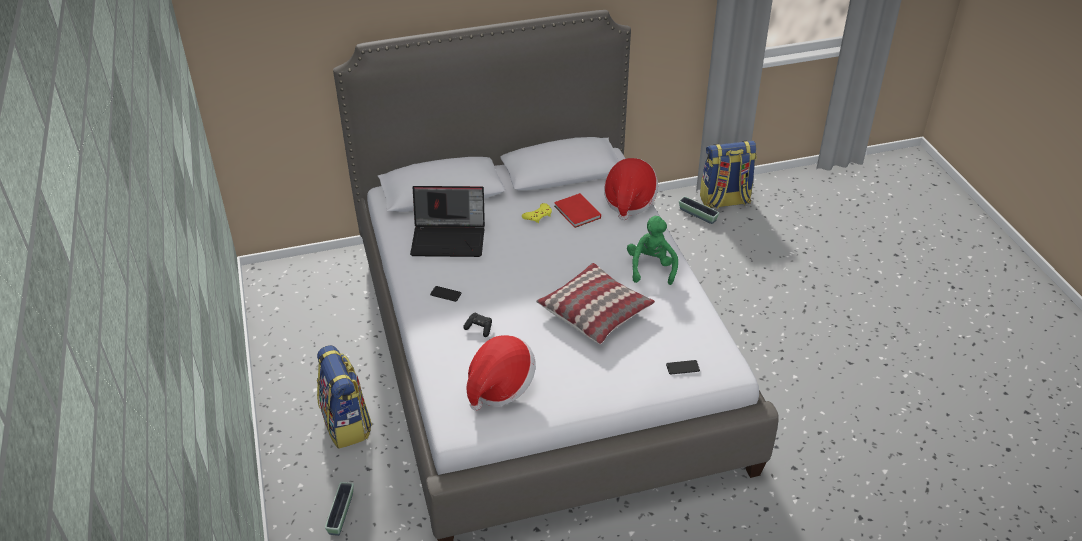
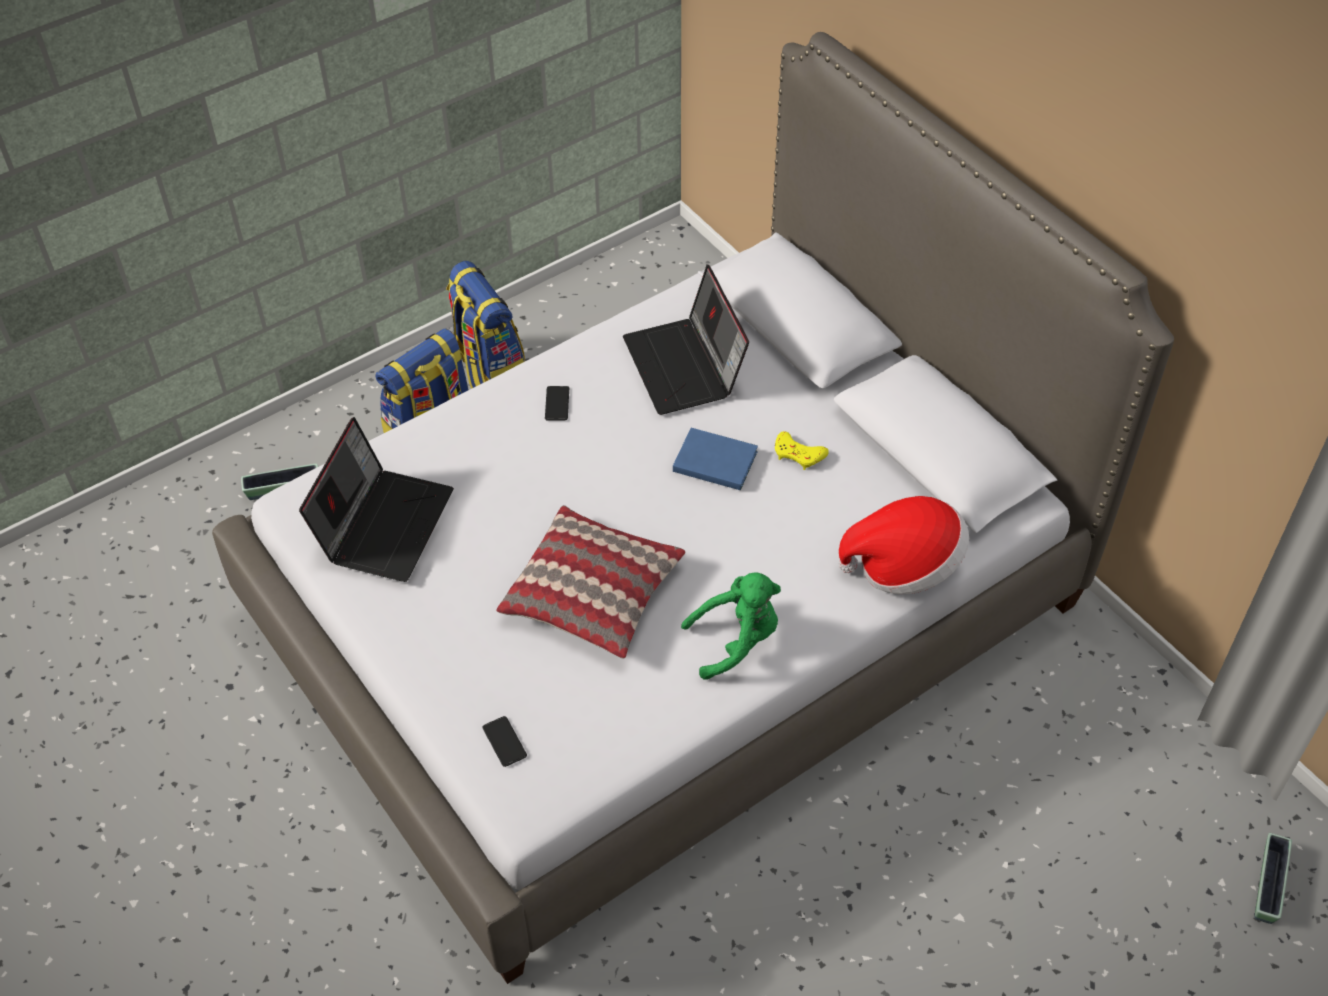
camera: 70 degrees right, 10 degrees up
(479, 328) = (495, 463): black game controller -> none
(500, 386) = (384, 523): hat -> laptop
(525, 245) = (713, 460): none -> blue book
(577, 213) = (832, 502): red book -> none
(697, 215) = (1136, 742): planter -> planter (1268, 885)
(724, 201) = (1208, 778): backpack -> backpack (488, 371)

